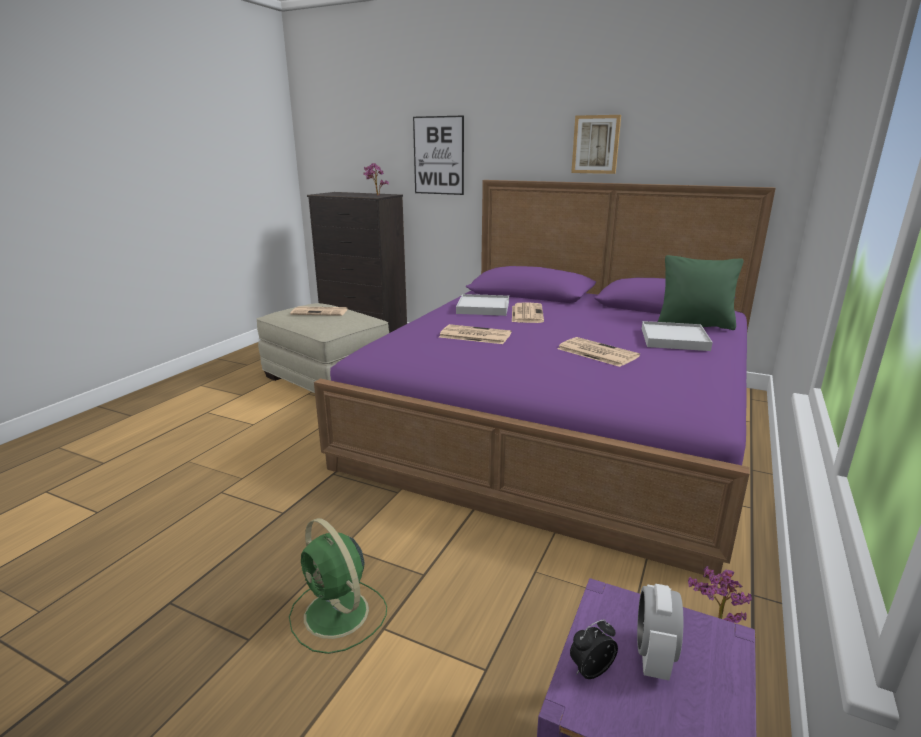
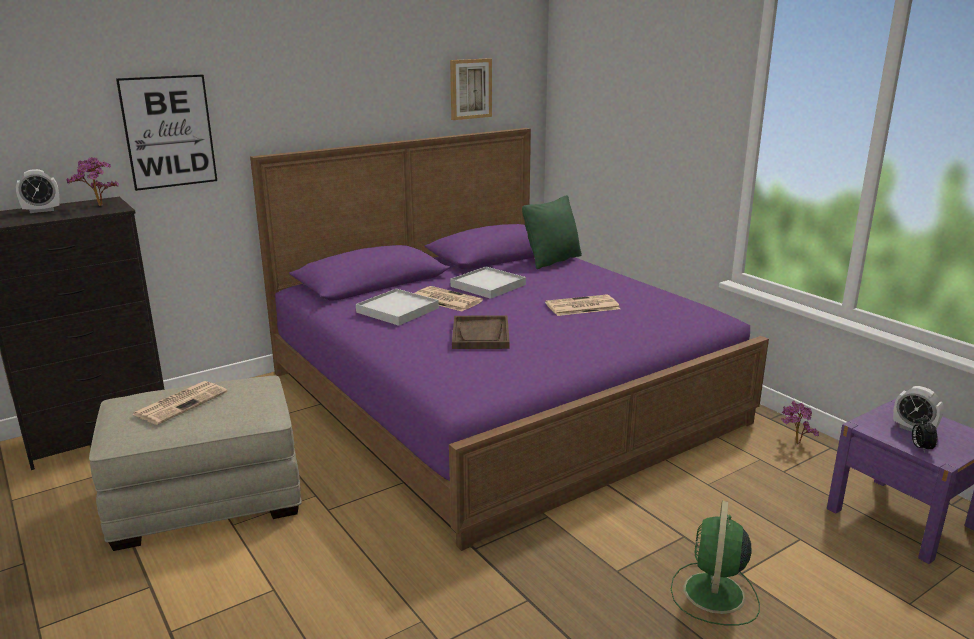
camera: 60 degrees left, 0 degrees up
(338, 615) = (713, 594): green fan -> green fan turned 120 degrees clockwise
(355, 193) = (42, 210): none -> alarm clock
(474, 335) = (481, 335): newspaper -> brown tray
(596, 144) = (375, 101): picture -> picture (470, 89)
(674, 339) = (581, 276): white tray -> white tray (488, 285)

